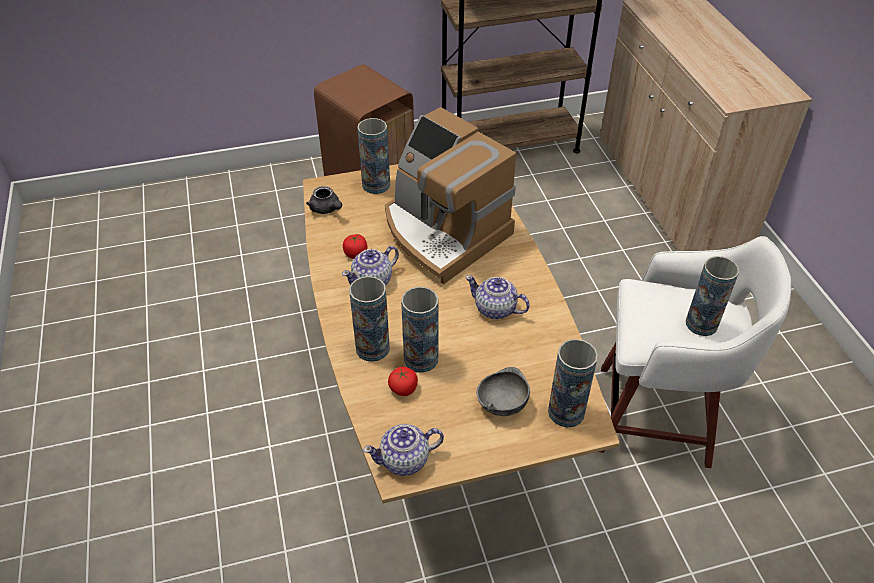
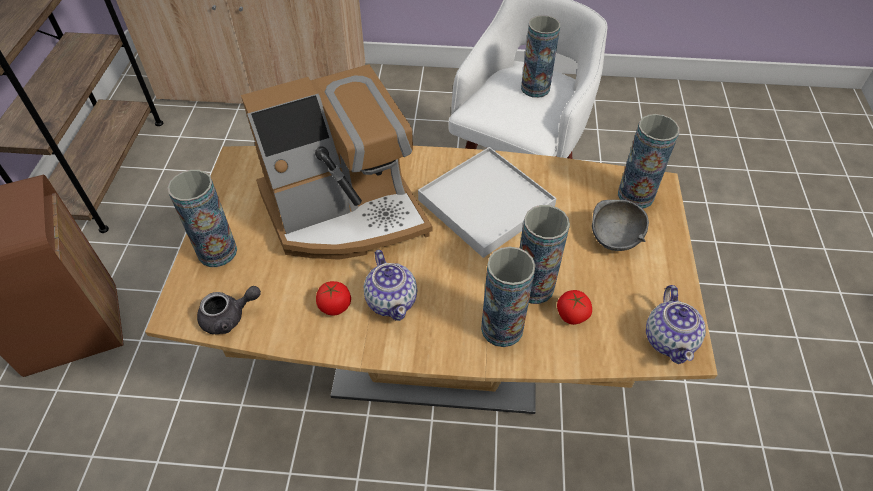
camera: 70 degrees left, 5 degrees up
(495, 309) = (486, 204): teapot -> white tray

